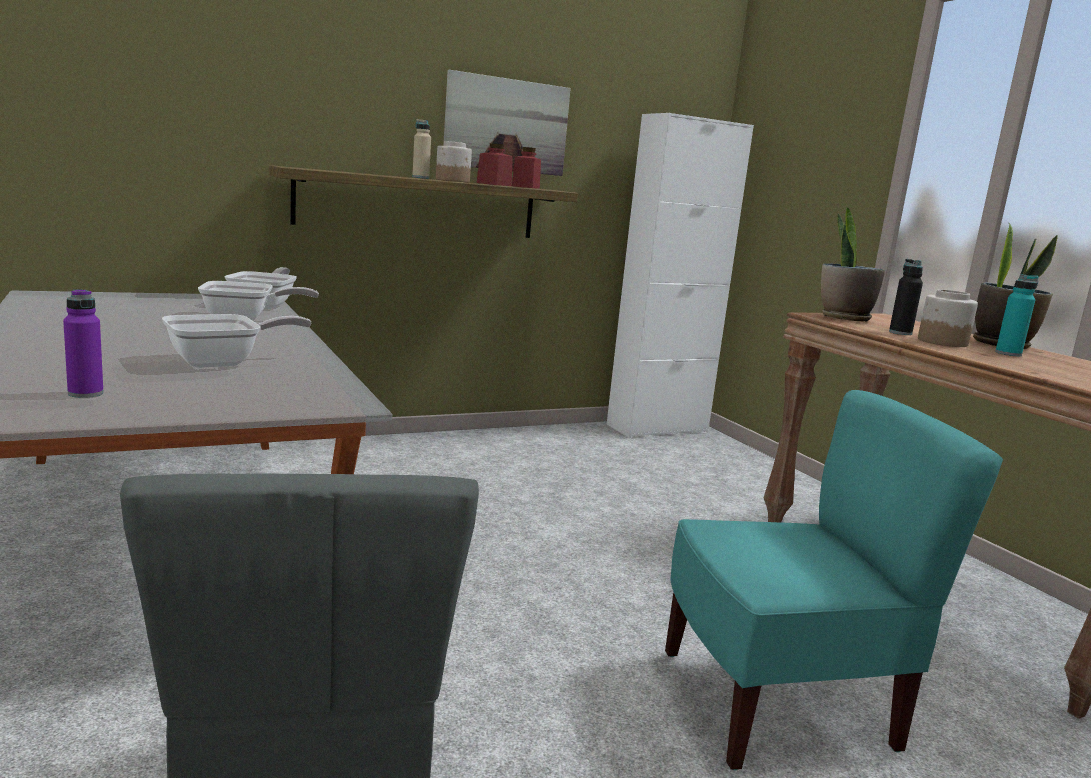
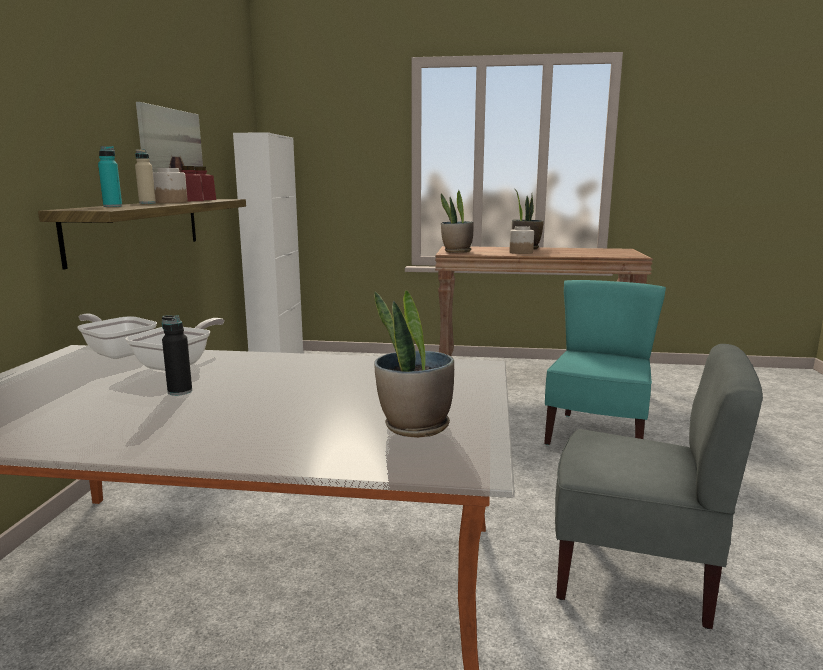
camera: 55 degrees left, 0 degrees up
(85, 393) = (414, 427): purple bottle -> potted plant
(223, 362) = (341, 383): frying pan -> none
(900, 333) = (498, 252): black bottle -> black bottle (180, 391)
(1008, 354) = (547, 251): turquoise bottle -> turquoise bottle (112, 206)

